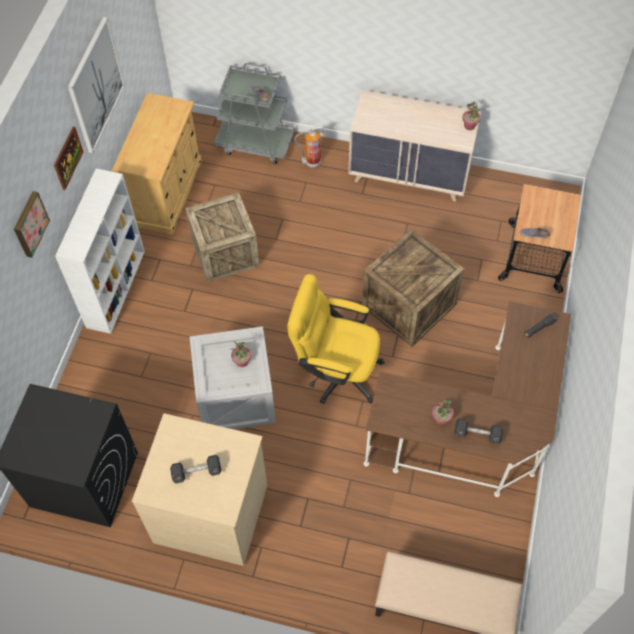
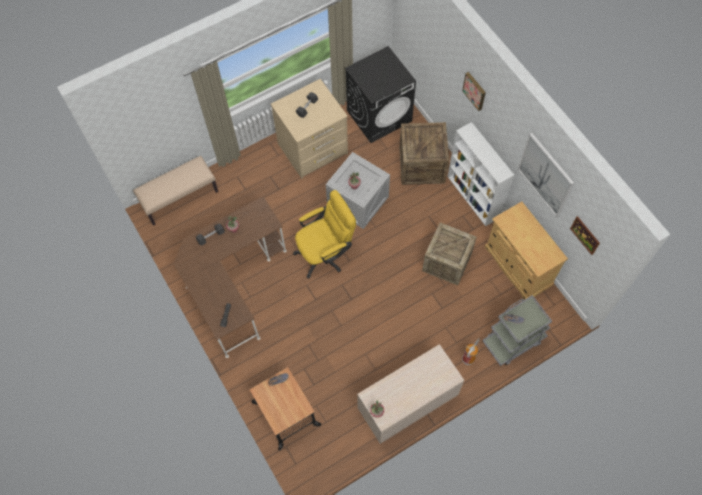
camera: 135 degrees right, 5 degrees up
(68, 158) = (509, 137): picture -> picture (585, 235)
(408, 305) = (325, 319): crate -> crate (422, 165)

